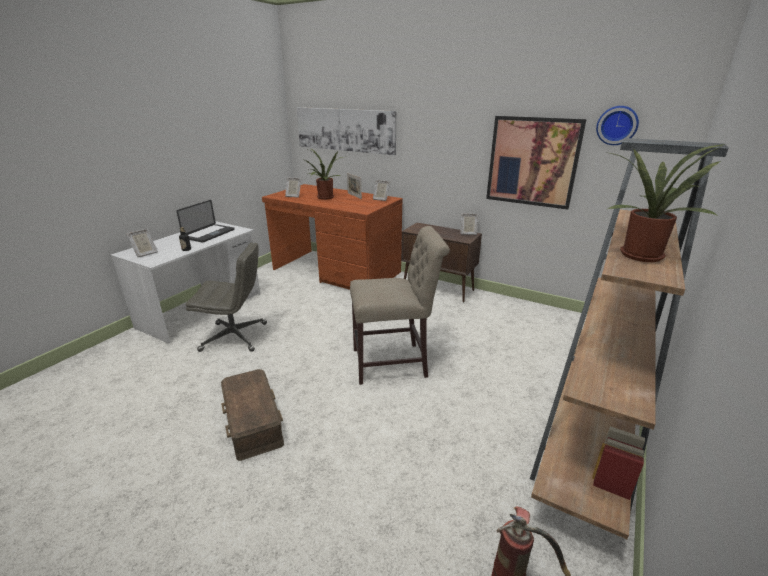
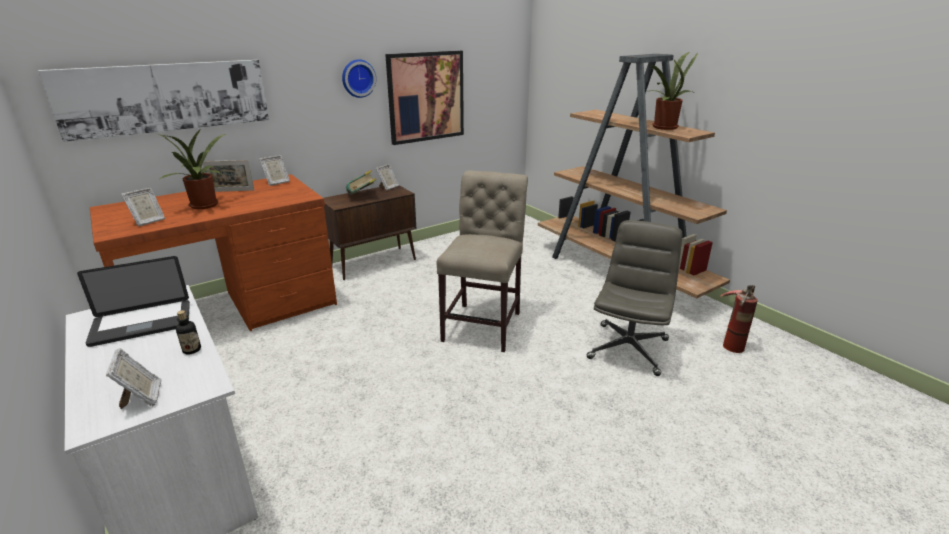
camera: 65 degrees left, 0 degrees up
(209, 234) = (142, 324): laptop -> laptop turned 105 degrees clockwise
(235, 337) = (317, 433): grey office chair -> grey office chair (628, 348)
(254, 421) = (522, 437): brown storage box -> none
(437, 231) = (362, 196): none -> book
(617, 125) = (481, 53): wall clock -> wall clock (358, 78)

